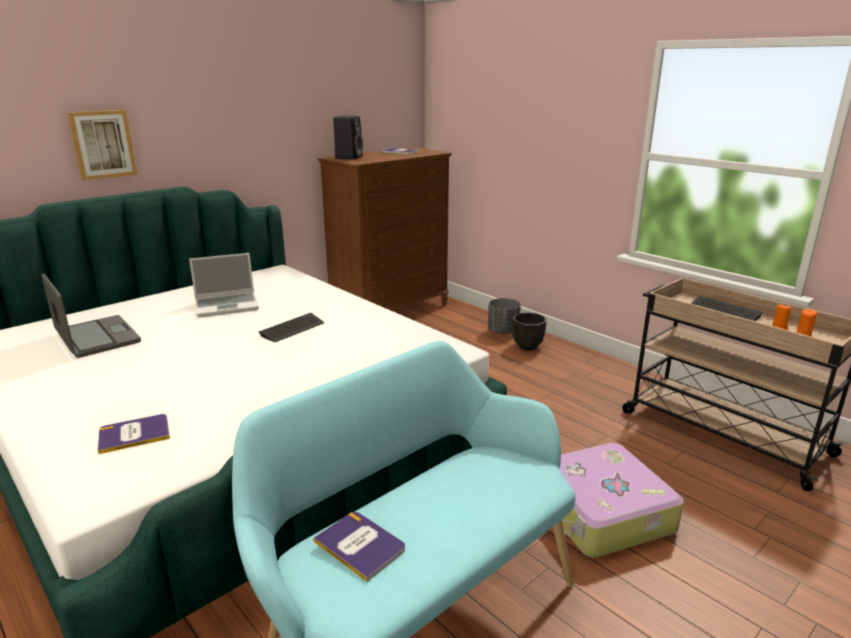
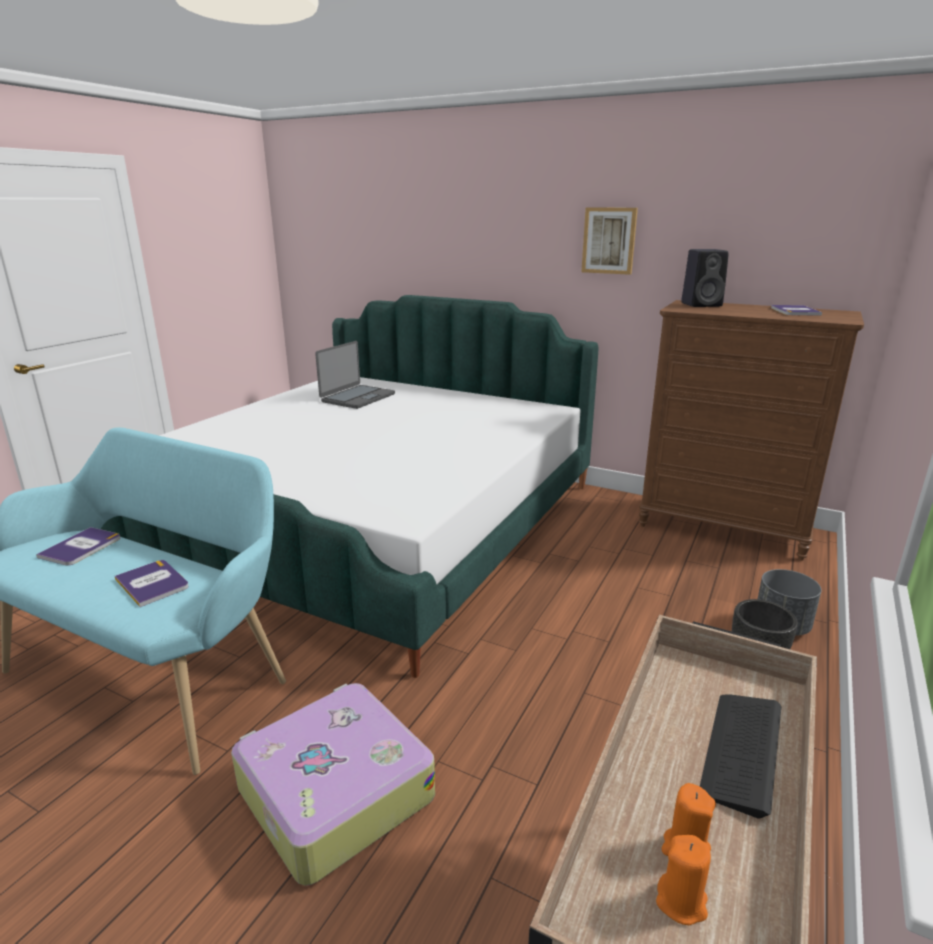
camera: 70 degrees right, 0 degrees up
(102, 144) = (459, 253): picture -> picture (609, 240)
(134, 434) = (214, 442): book -> book (152, 583)
(227, 305) = (449, 414): laptop -> none
(292, 329) = (415, 444): keyboard -> none

